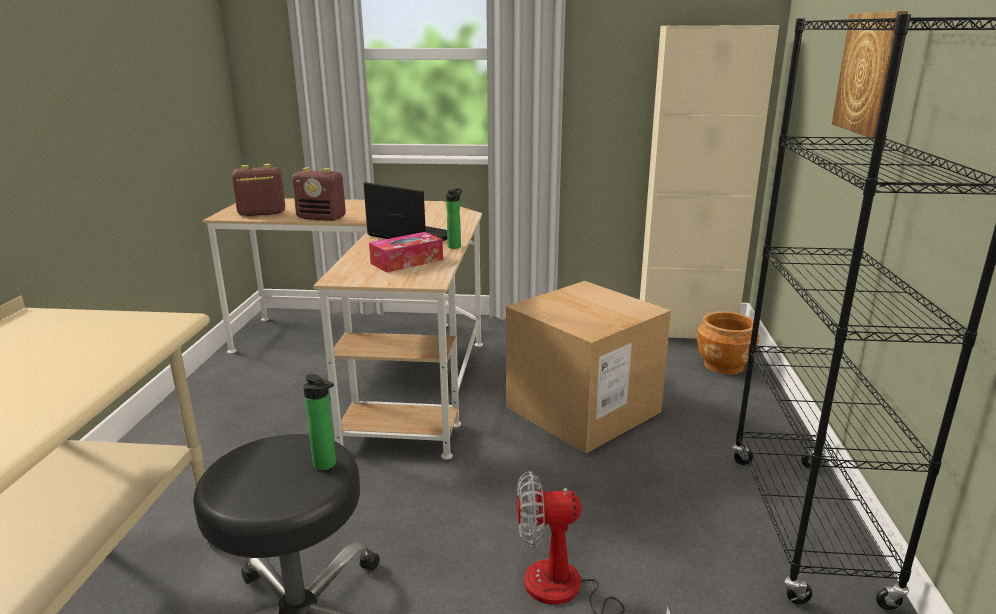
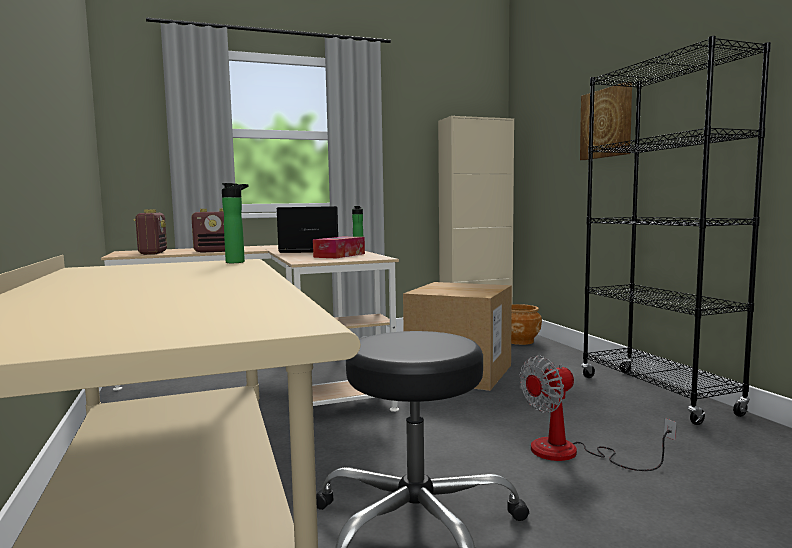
camera: 25 degrees left, 15 degrees down
(261, 213) = (153, 253): radio -> radio turned 120 degrees clockwise
(327, 465) = (445, 337): bottle -> bottle (238, 262)

